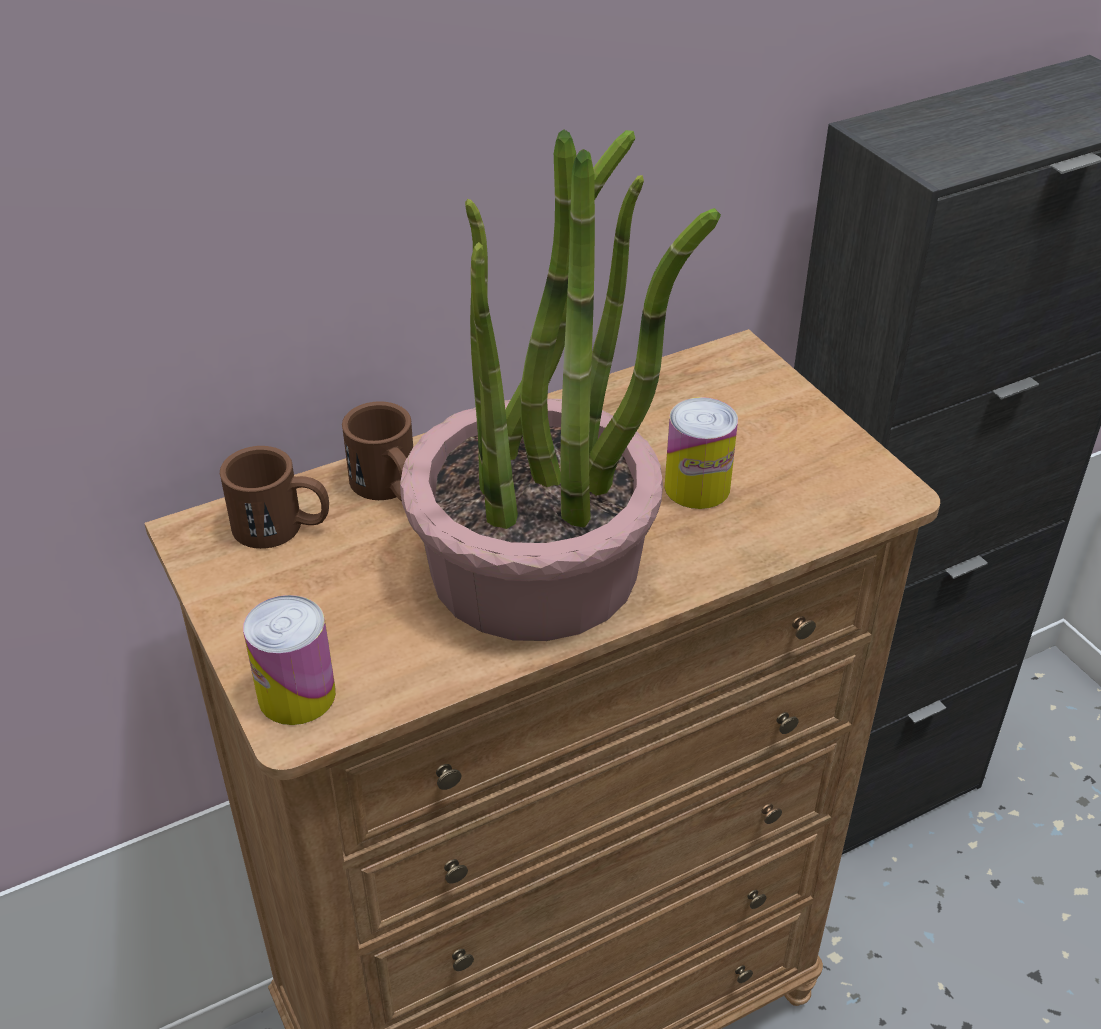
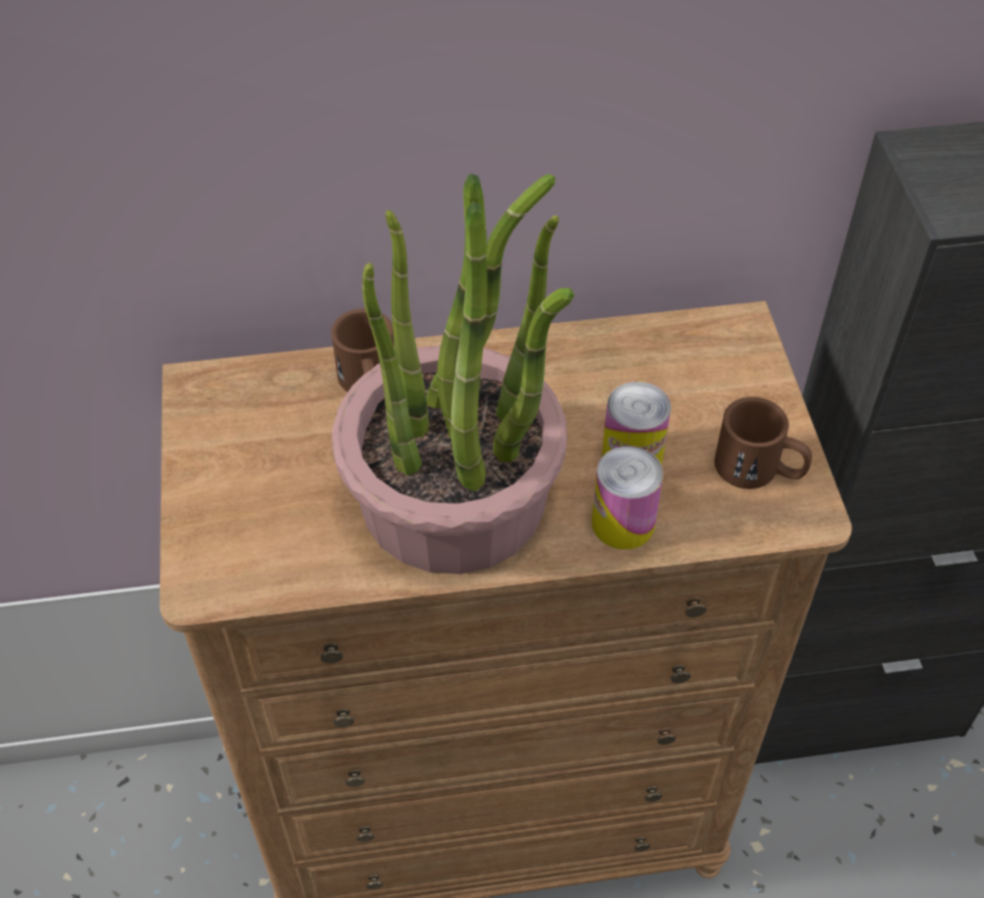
camera: 20 degrees right, 10 degrees up
(282, 527) = (266, 399): brown mug -> brown mug (759, 469)
(297, 695) = (212, 561): can -> can (623, 523)

